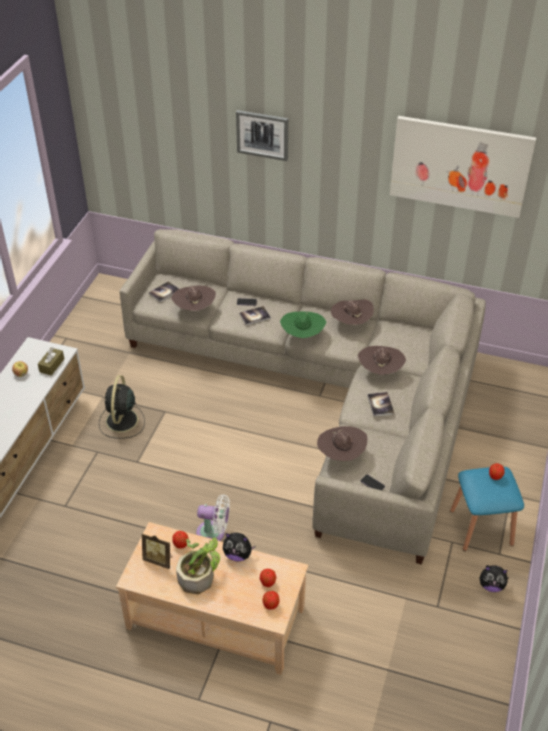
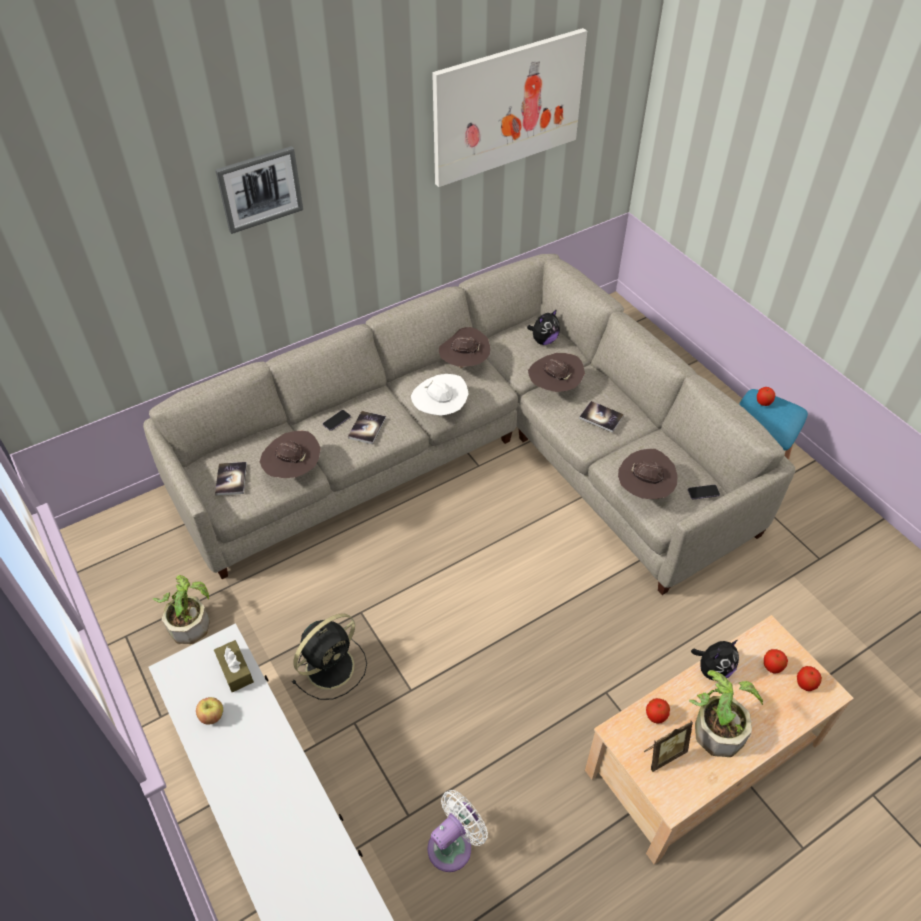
camera: 50 degrees left, 5 degrees up
(96, 353) = (190, 621): none -> potted plant
(121, 421) = (332, 665): black fan -> black fan turned 90 degrees counterclockwise
(213, 533) = (584, 682): white fan -> white fan (453, 845)
(302, 336) = (440, 411): green hat -> white hat
(491, 585) = (822, 504): plush toy -> plush toy (543, 340)

